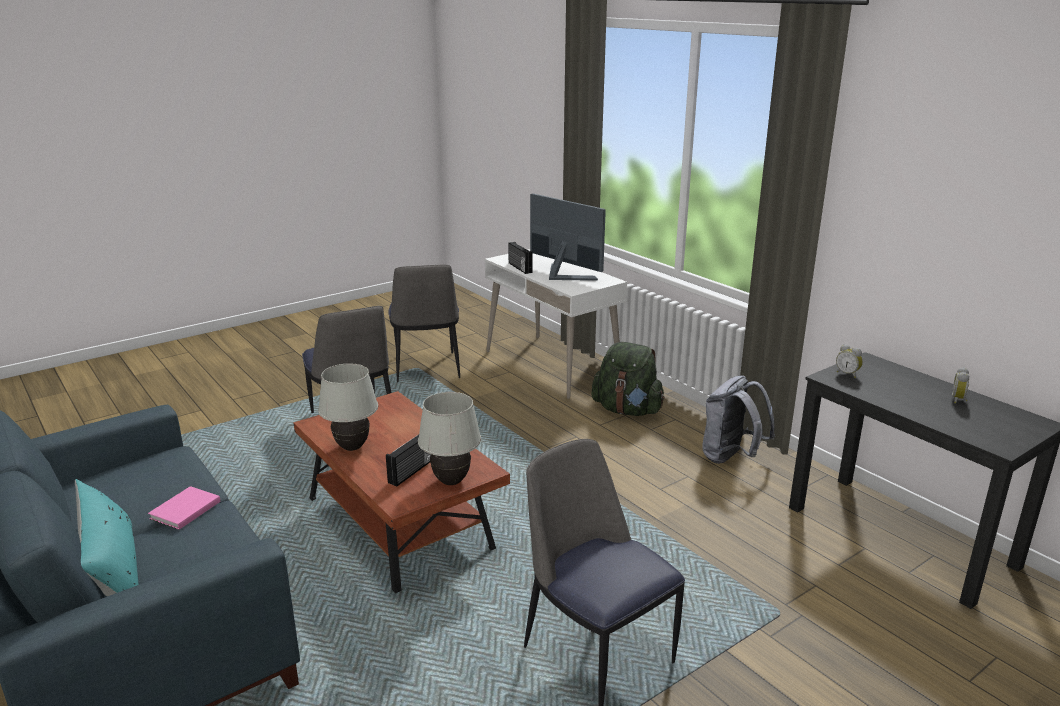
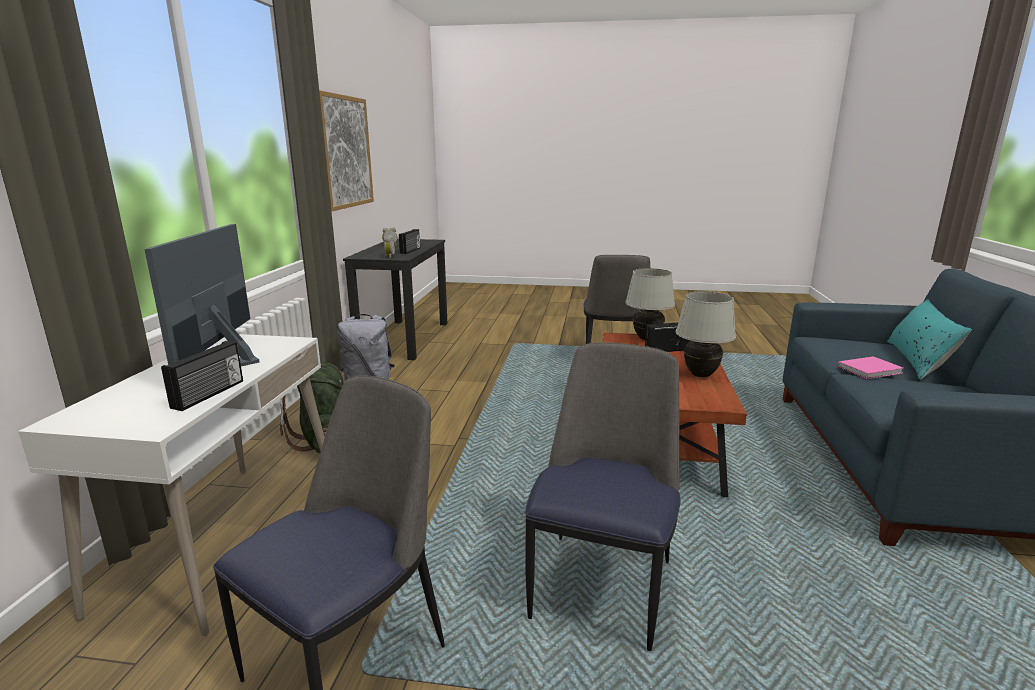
camera: 135 degrees left, 5 degrees down
(888, 398) = (411, 251): none -> radio
(939, 224) = (345, 152): none -> picture

